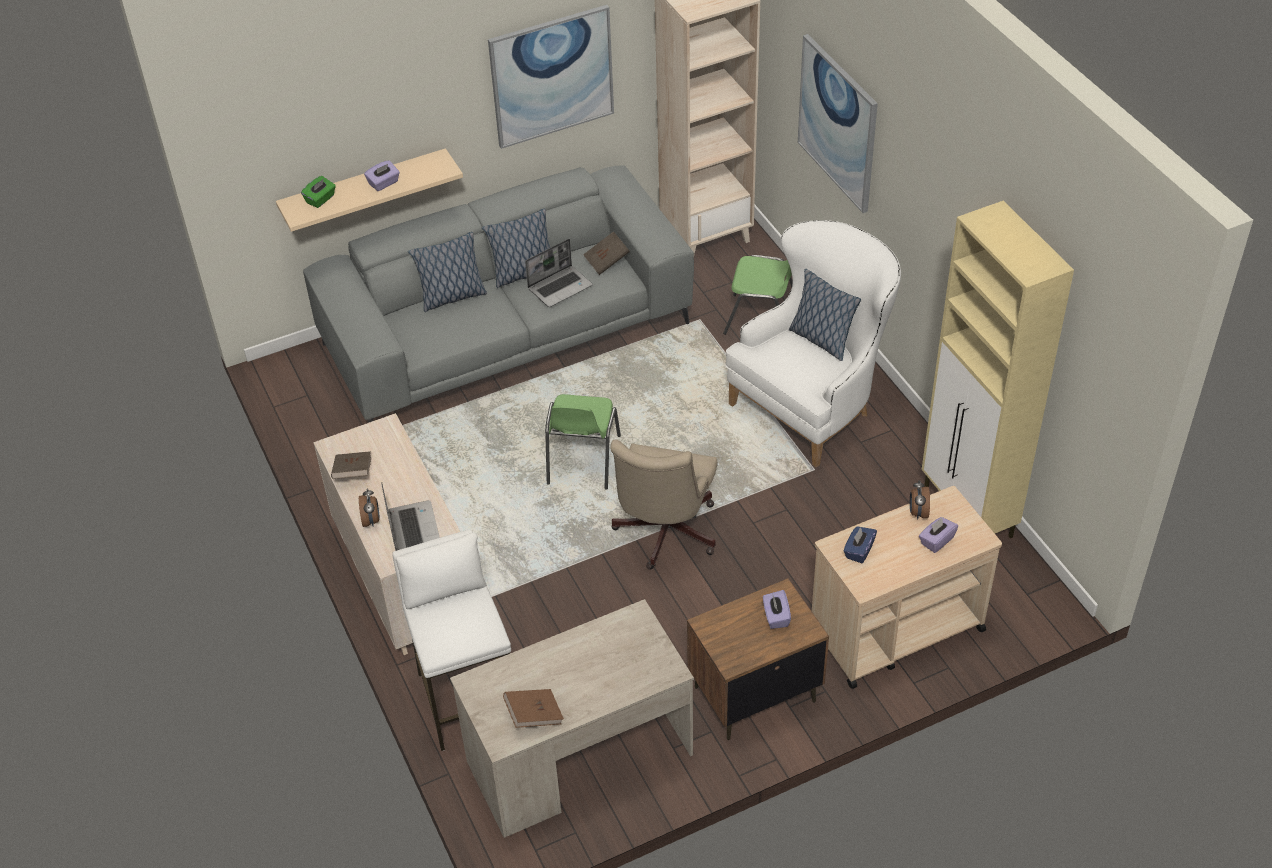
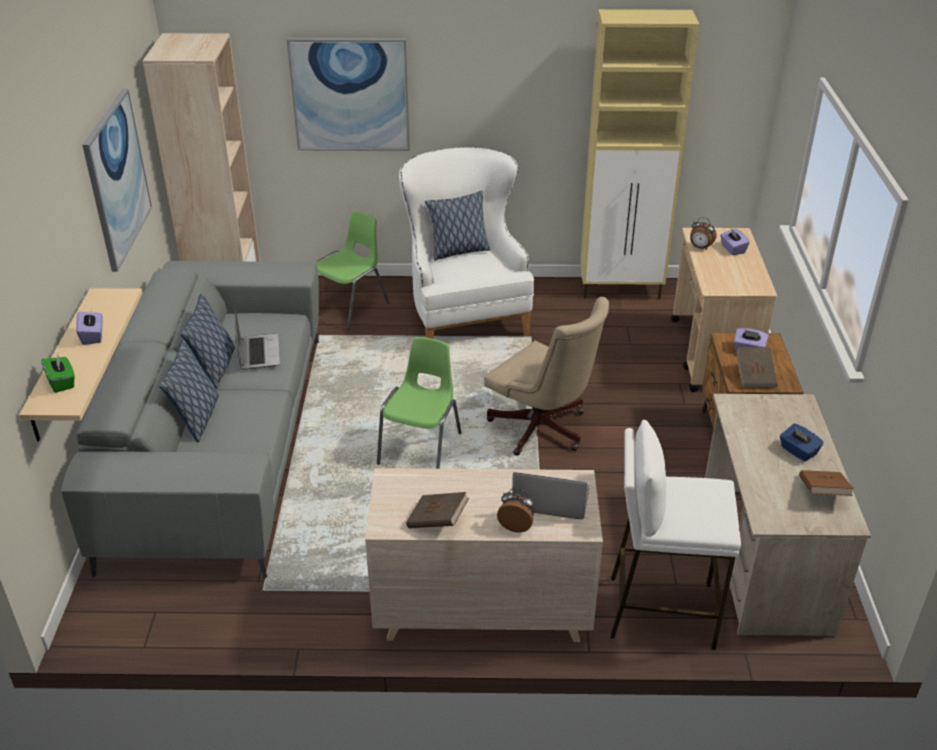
camera: 65 degrees left, 10 degrees down
(582, 461) = (422, 448): green chair -> green chair turned 105 degrees counterclockwise
(607, 261) = (255, 319): brown book -> brown book (754, 376)
(859, 551) = (724, 280): blue tissue box -> blue tissue box (798, 451)

